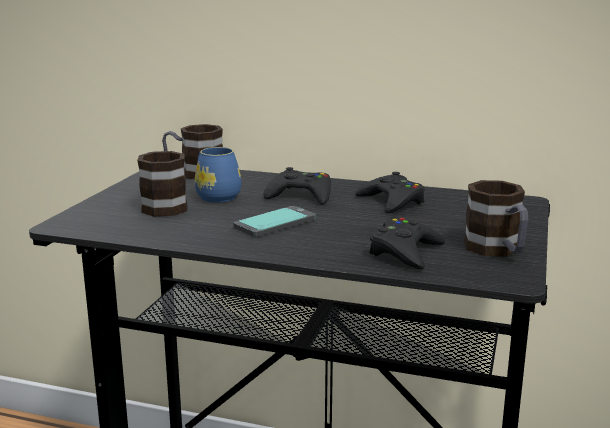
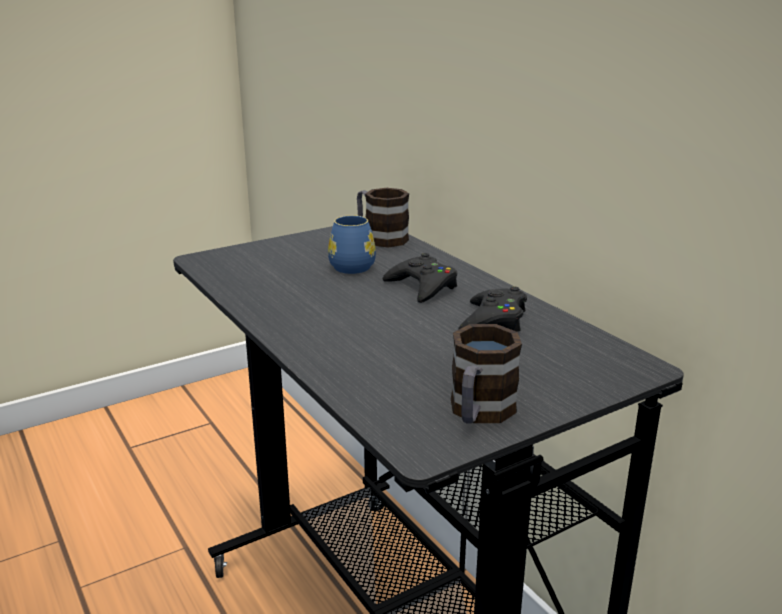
camera: 40 degrees right, 5 degrees up
(161, 205) = (294, 262): mug -> none
(274, 223) = (343, 308): phone -> none
(405, 252) = (388, 378): black game controller -> none

